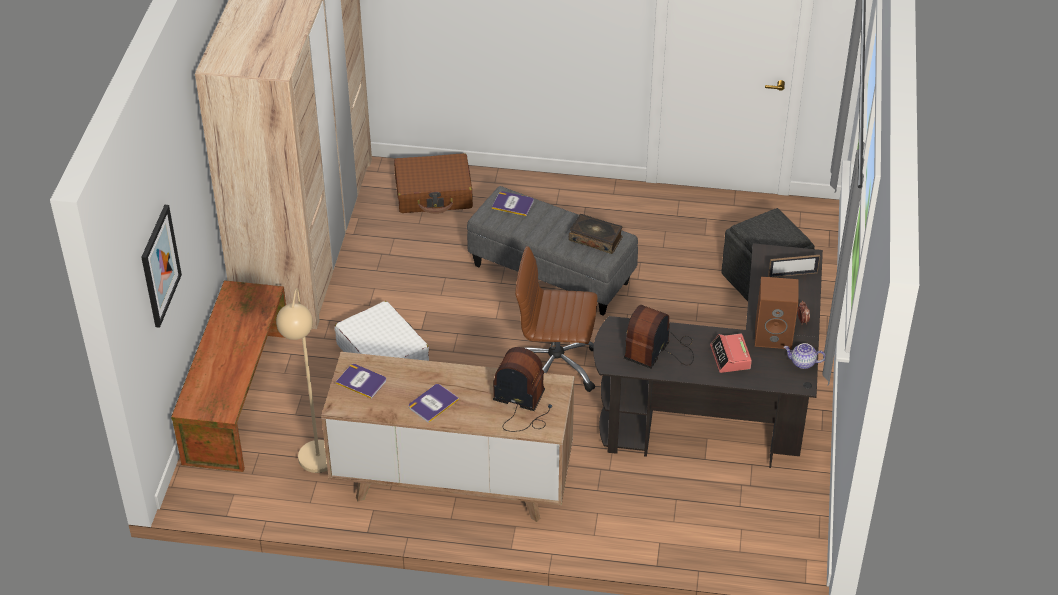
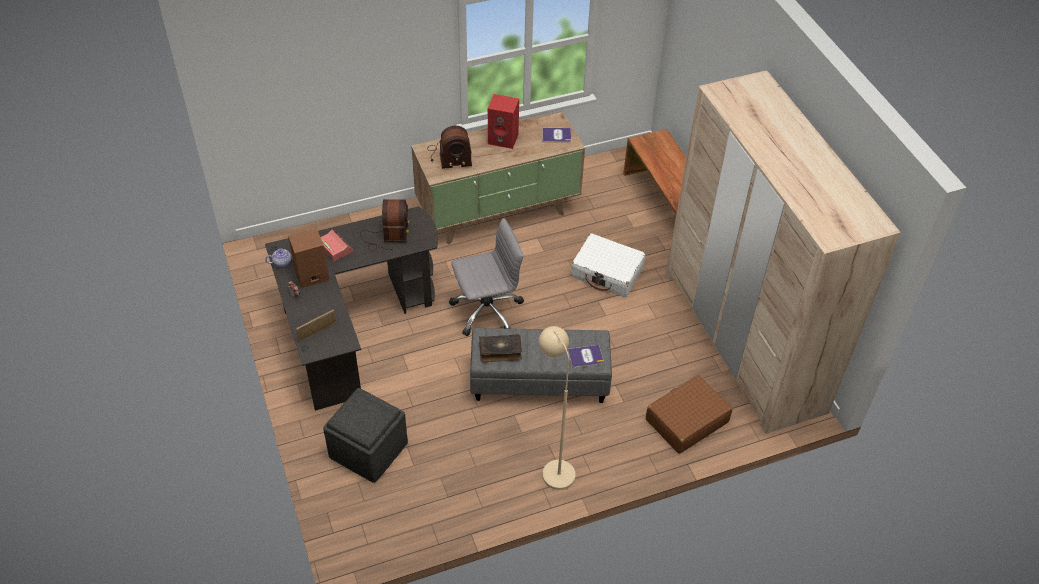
camera: 150 degrees right, 5 degrees up
(159, 266) = (698, 65): picture -> none
(317, 468) = (584, 191): beige floor lamp -> beige floor lamp (553, 468)
(433, 403) = (504, 139): book -> red speaker
(555, 366) = (487, 310): brown office chair -> grey office chair

